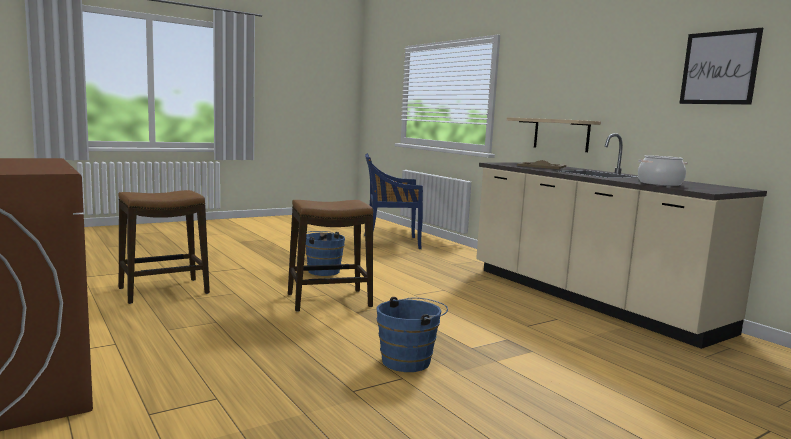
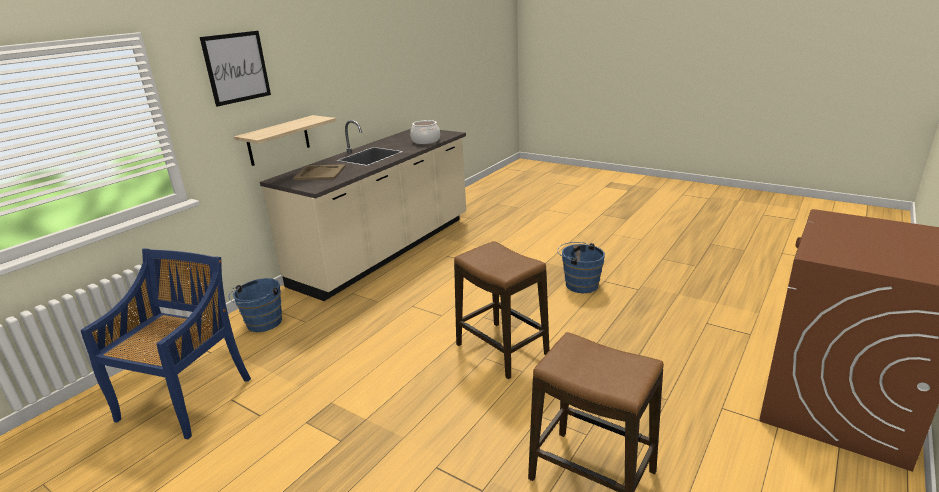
camera: 110 degrees left, 15 degrees up
(322, 271) = (399, 395): blue bucket -> blue bucket (262, 324)
(390, 242) = (187, 398): blue chair -> blue chair turned 135 degrees counterclockwise
(719, 68) = (377, 55): picture -> picture (236, 67)

